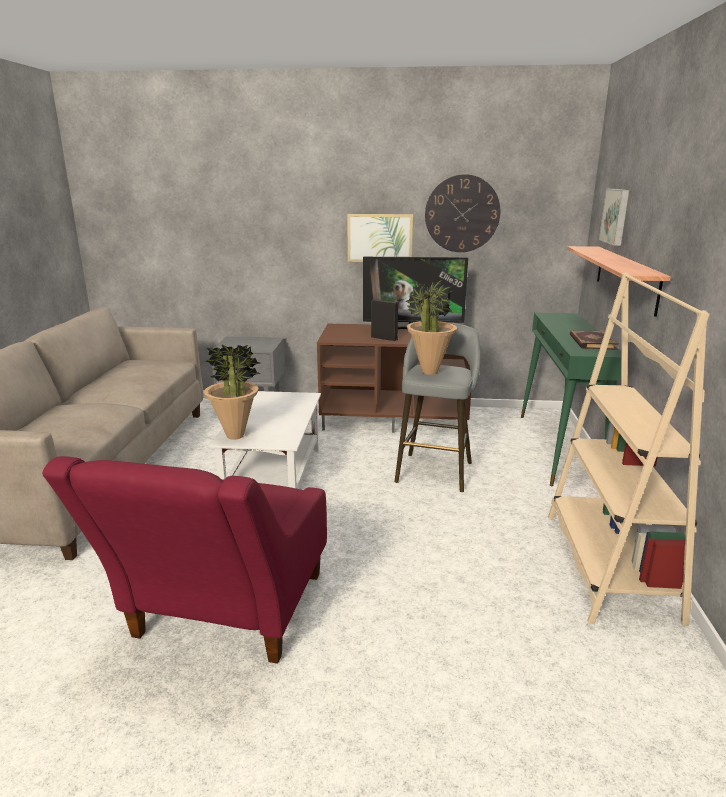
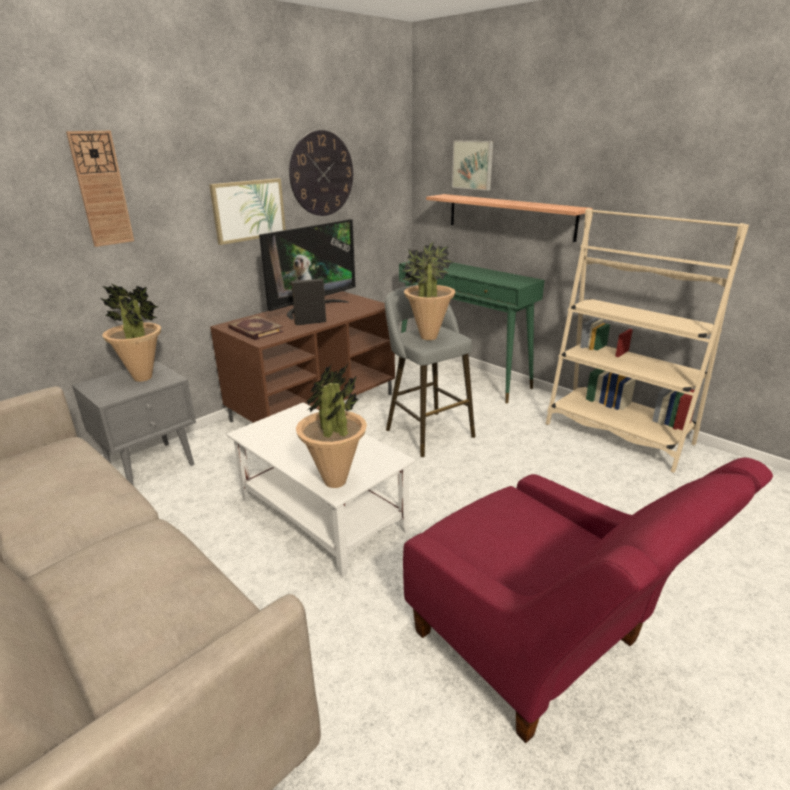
camera: 50 degrees left, 5 degrees up
(257, 343) = (143, 378): none -> potted plant
(267, 210) = (101, 189): none -> wall clock
(591, 342) = (499, 275): book -> book (255, 330)

